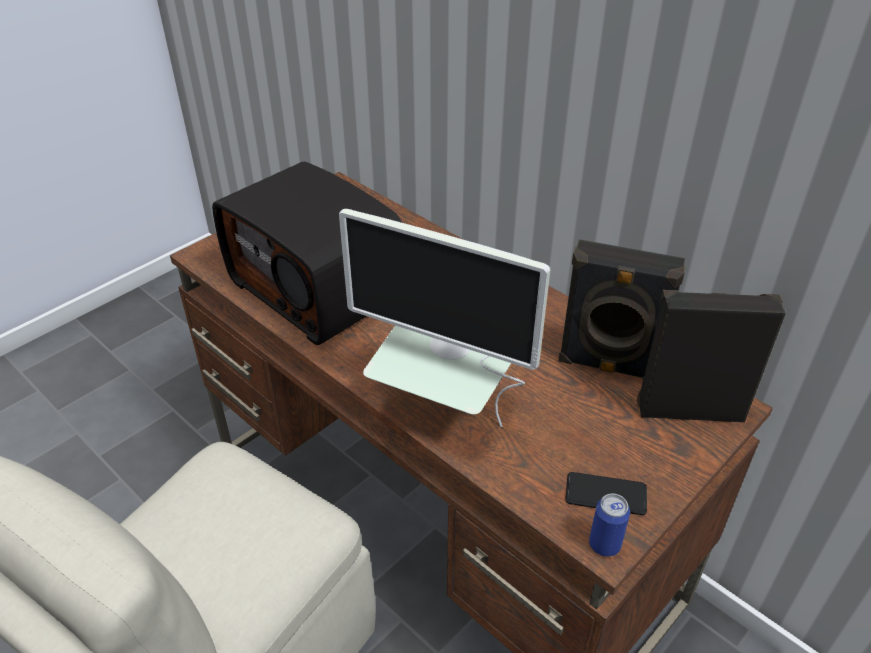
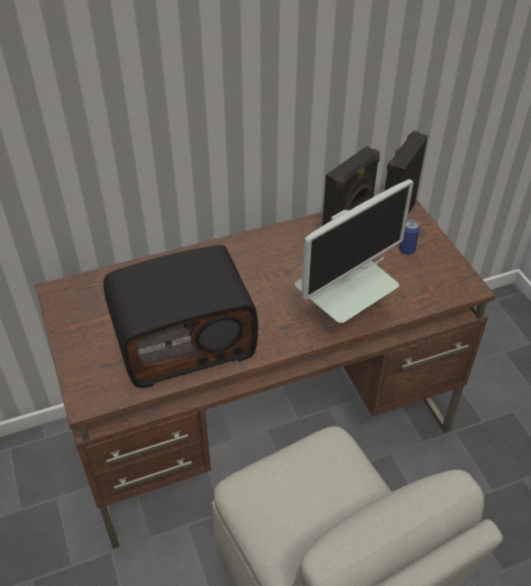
camera: 65 degrees left, 5 degrees up
(604, 544) = (470, 287): can -> can (407, 250)
(606, 494) = (438, 273): phone -> none

